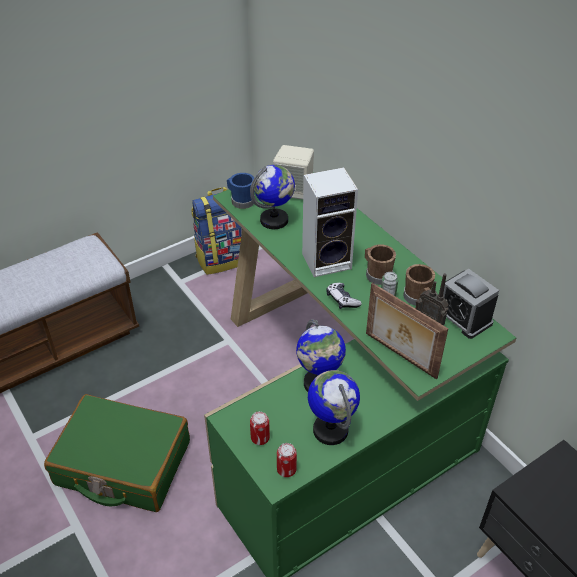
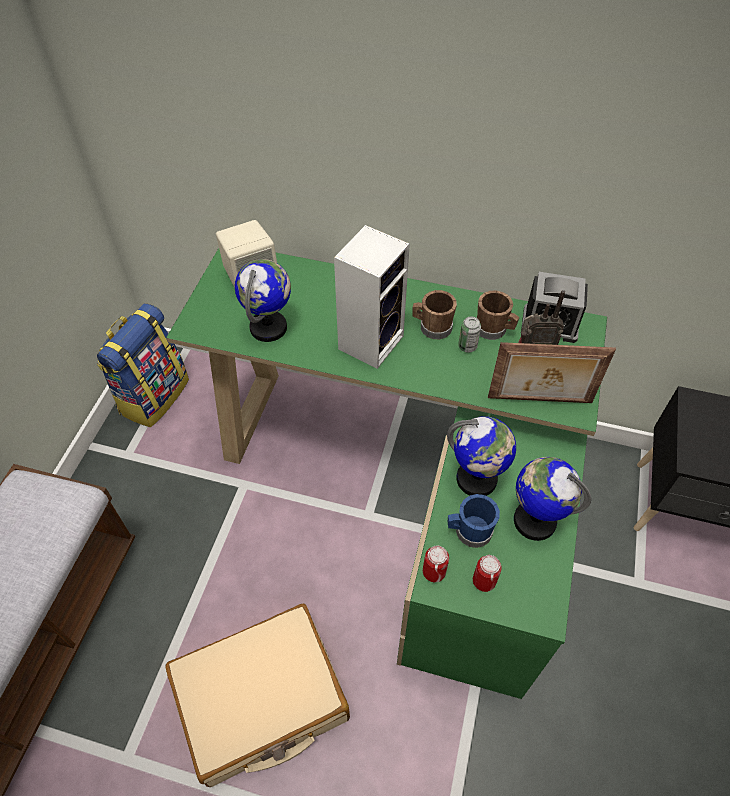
camera: 40 degrees left, 10 degrees up
(122, 463) = (262, 700): green suitcase -> beige suitcase
(241, 201) = (206, 325): blue mug -> blue mug (469, 531)
(286, 470) = (540, 594): can -> can (434, 572)
(342, 300) = (430, 376): game controller -> none

